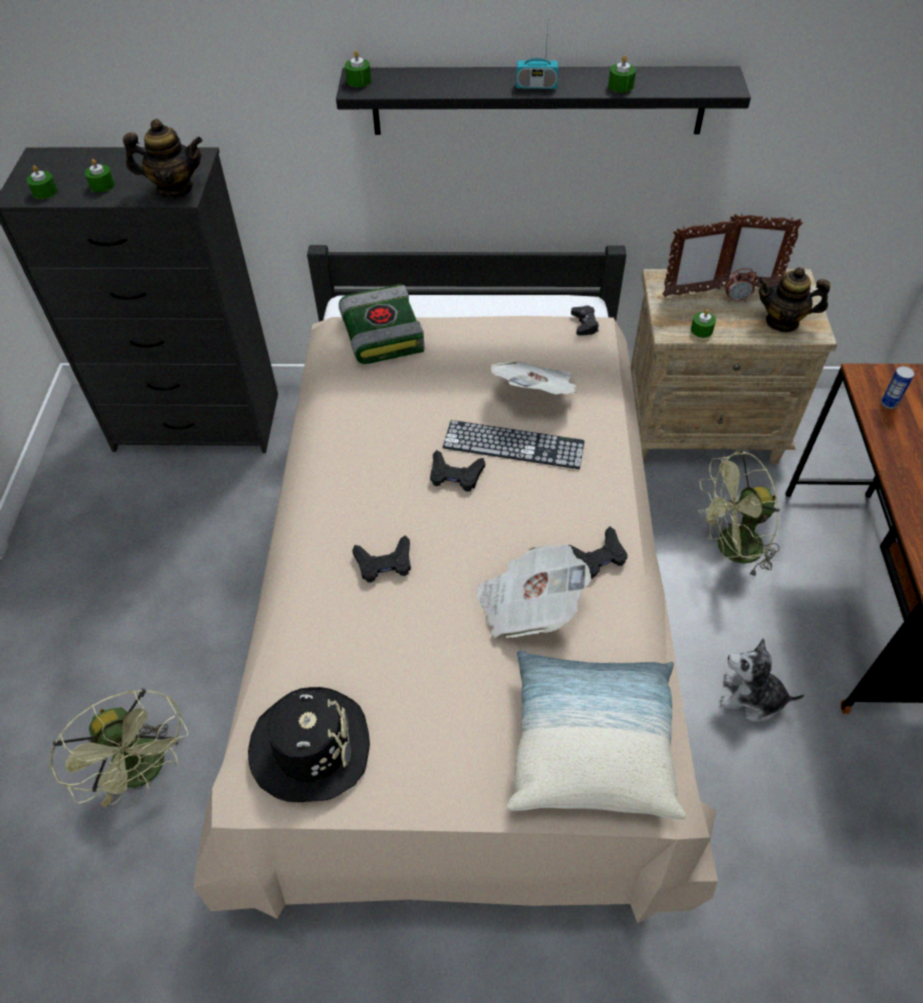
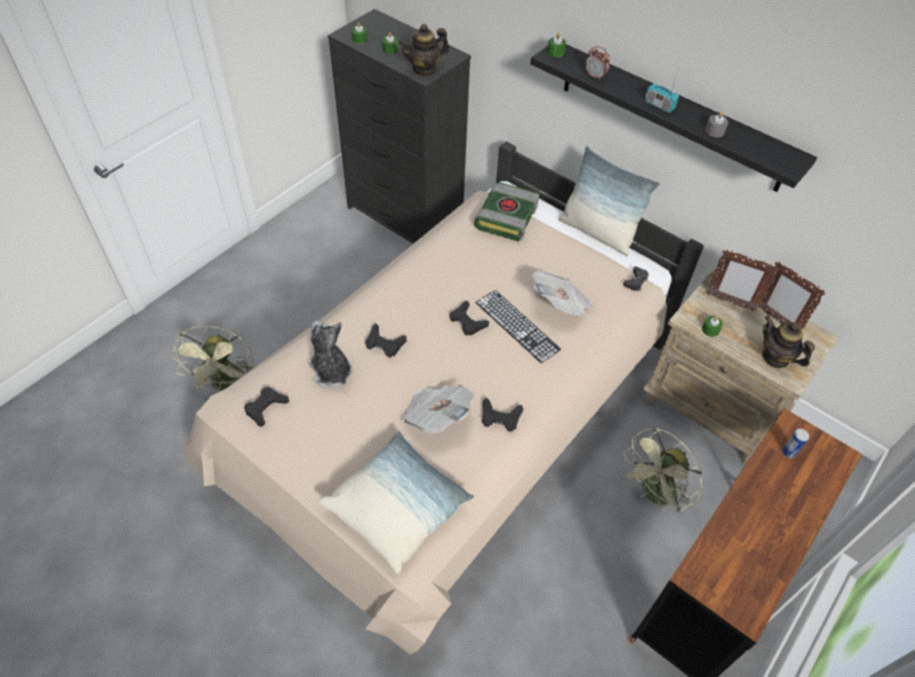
camera: 35 degrees right, 0 degrees up
(175, 188) = (424, 69): teapot -> teapot turned 120 degrees clockwise
(310, 746) = (266, 408): black hat -> black game controller
(494, 296) = (597, 233): none -> pillow
(620, 86) = (714, 131): green candle -> grey candle
(730, 549) = (654, 495): green fan -> green fan turned 60 degrees counterclockwise
(736, 299) = (757, 324): alarm clock -> alarm clock (595, 76)
(751, 698) = (578, 588): plush toy -> plush toy (331, 371)

